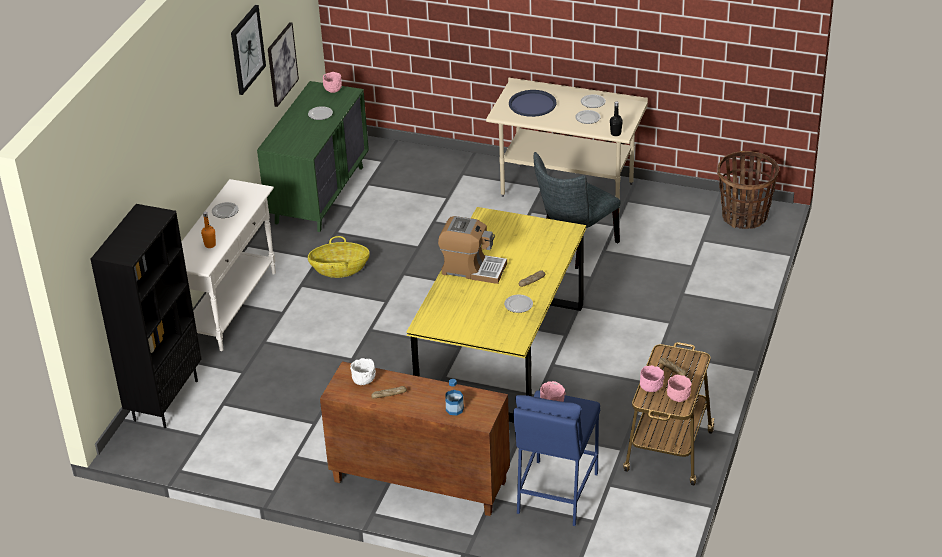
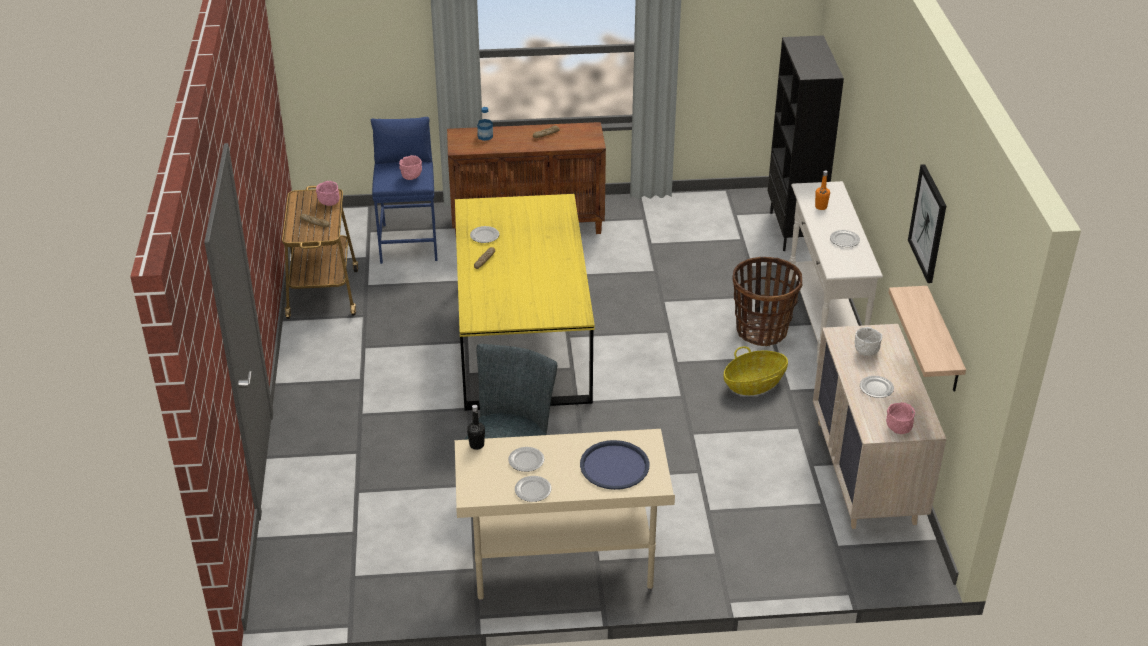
camera: 155 degrees right, 0 degrees up
(282, 64) = (943, 341): picture -> shelf
(320, 194) = (866, 472): green dresser -> beige dresser
(364, 382) = (574, 138): white bowl -> white bowl (865, 352)
(472, 269) = (551, 258): coffee machine -> none
(678, 398) = (302, 202): pink bowl -> none
(744, 216) = (307, 585): basket -> basket (761, 330)

